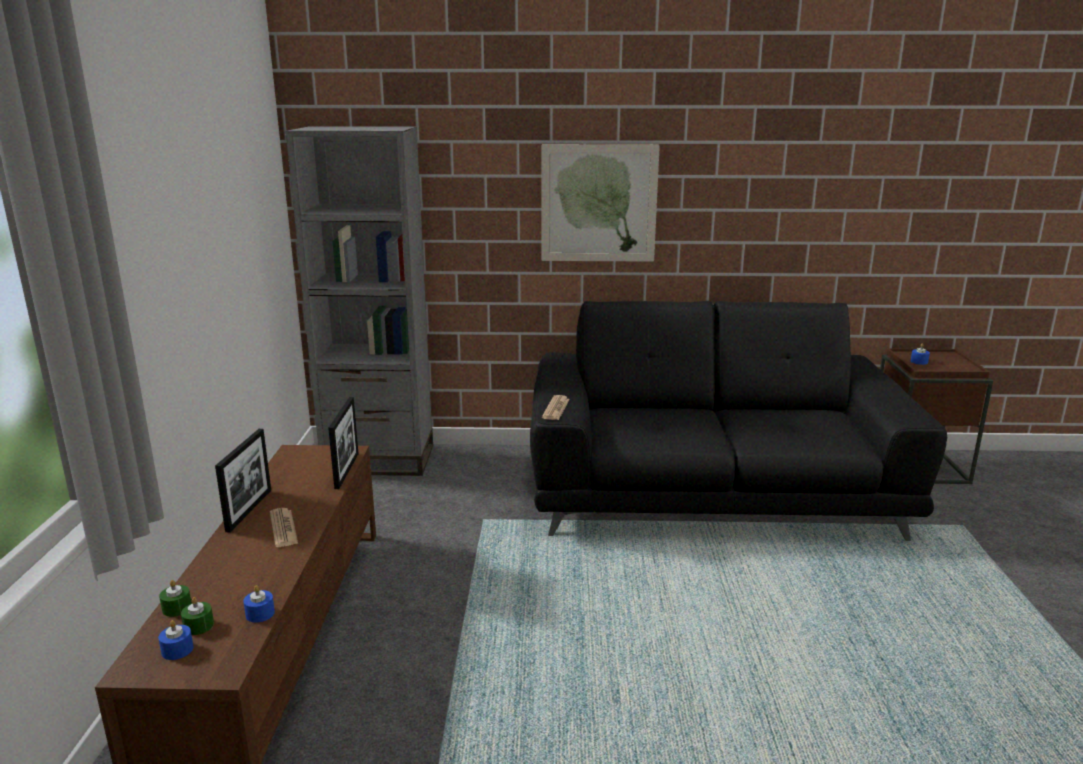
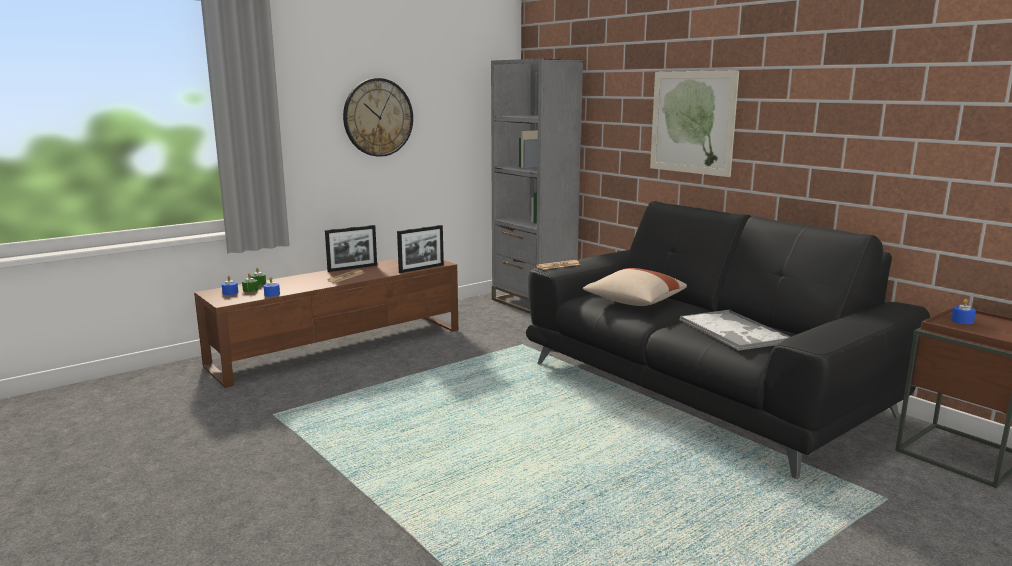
camera: 50 degrees right, 5 degrees down
(187, 246) = (378, 117): none -> wall clock
(658, 426) = (634, 302): none -> beige pillow
(793, 426) = (734, 331): none -> tray

